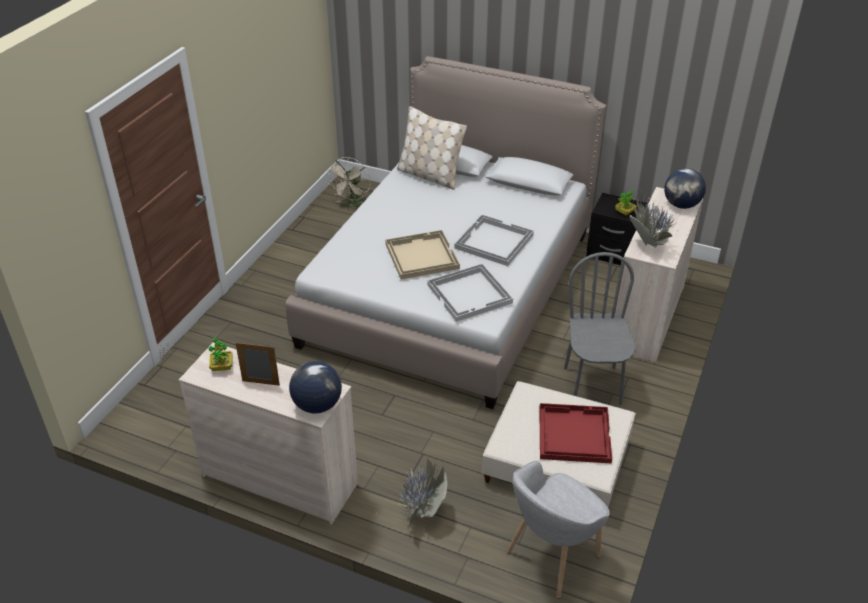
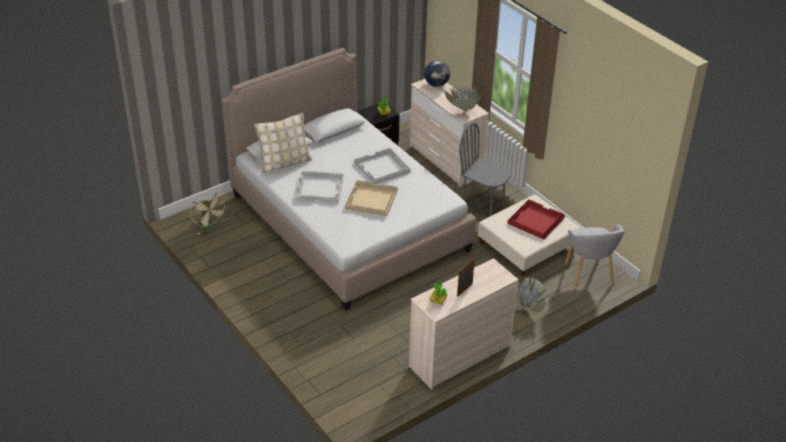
camera: 60 degrees left, 0 degrees up
(317, 405) = (499, 275): globe -> none
(470, 294) = (424, 196): white tray -> white tray (320, 188)

